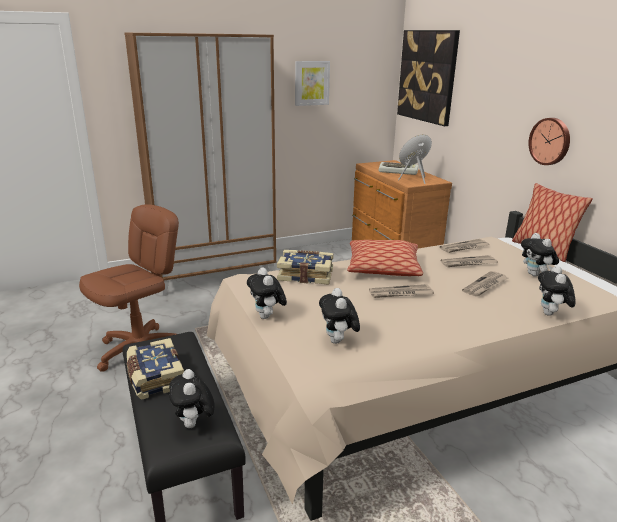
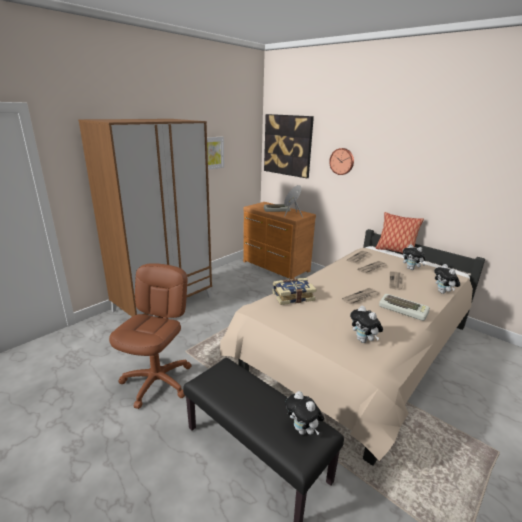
camera: 25 degrees left, 0 degrees up
(154, 378) = (240, 403): book -> none
(267, 317) = (303, 334): plush toy -> none
(383, 268) = (331, 281): pillow -> none
(447, 321) = (403, 310): none -> keyboard
(550, 141) = (389, 186): wall clock -> wall clock (342, 161)

